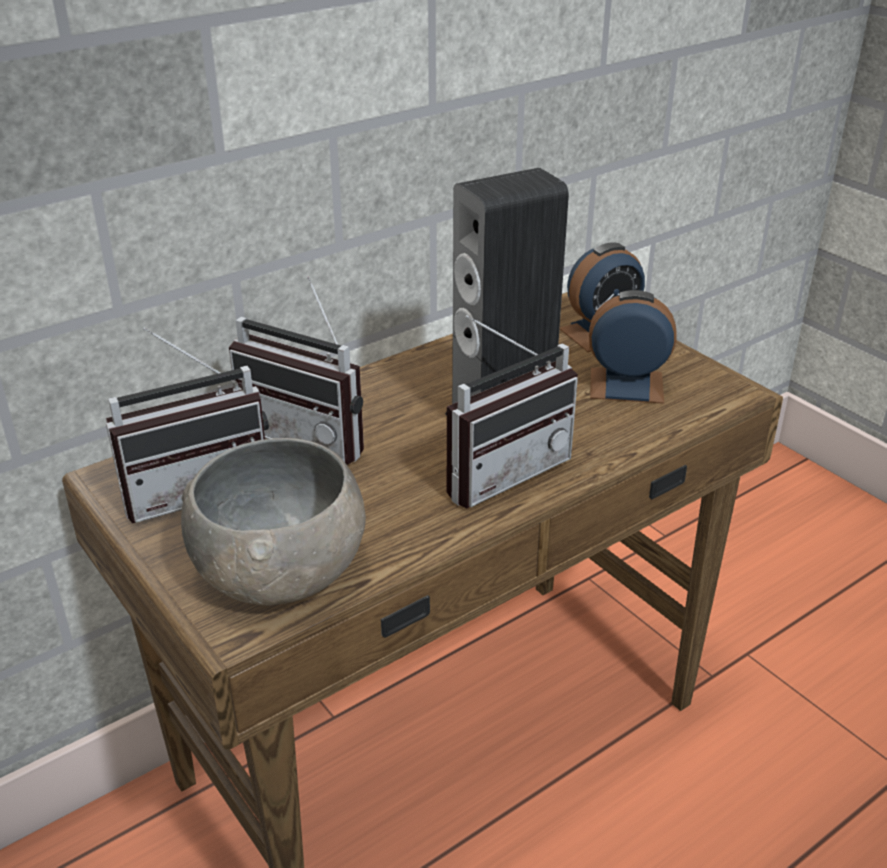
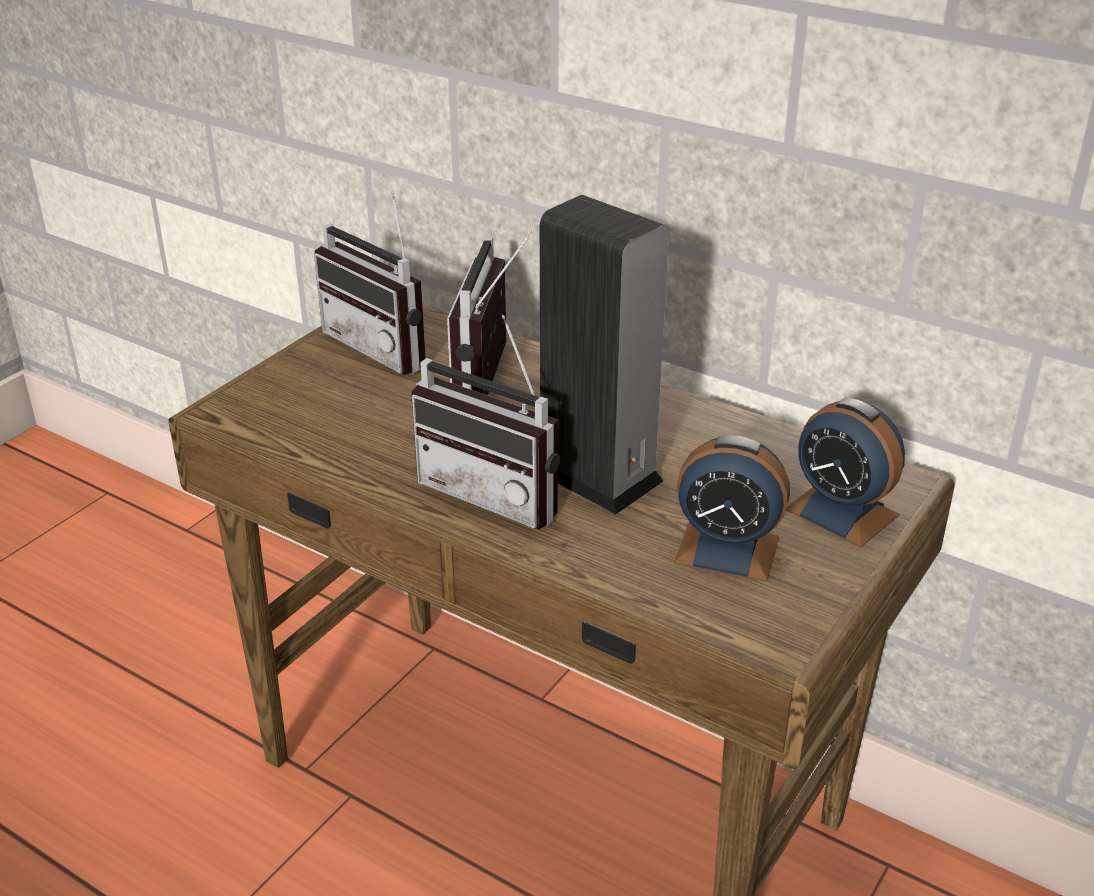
camera: 70 degrees right, 0 degrees up
(282, 569) = (296, 412): grey bowl -> none
(626, 385) = (727, 550): alarm clock -> alarm clock turned 120 degrees clockwise

